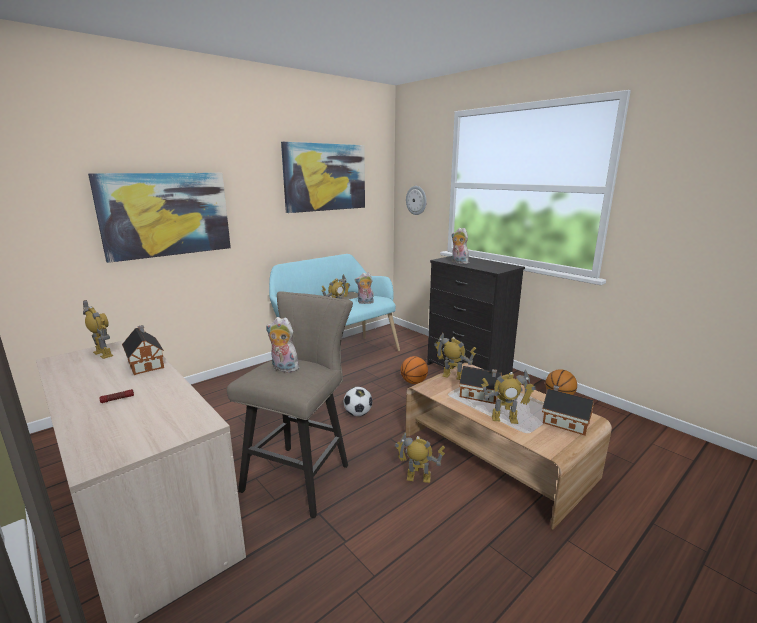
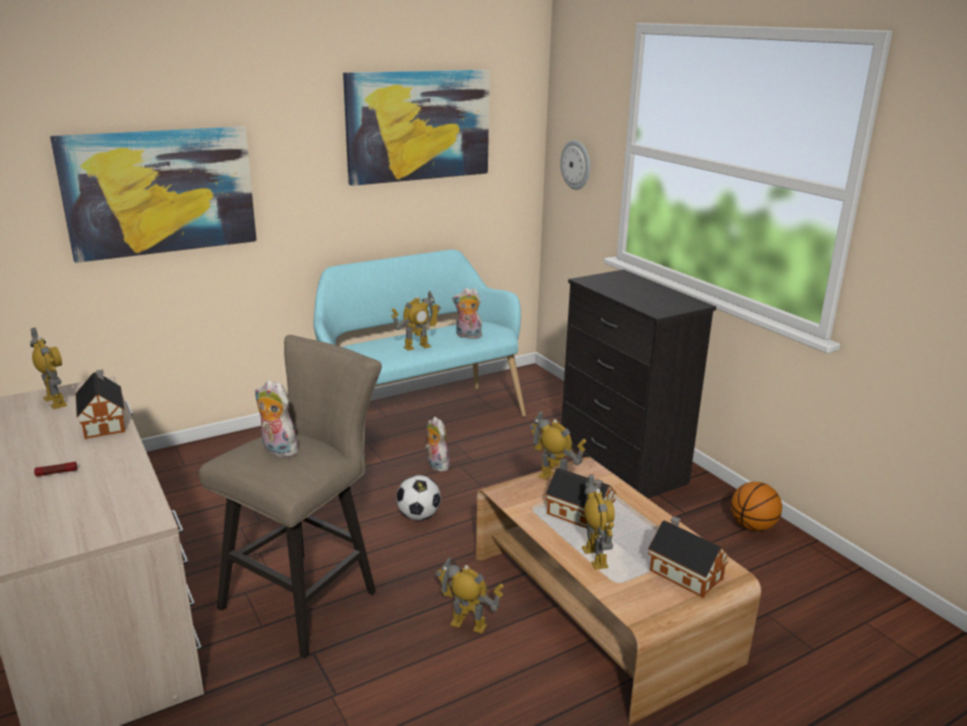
camera: 10 degrees right, 5 degrees up
(413, 382) = (525, 474): basketball -> none
(458, 262) = (610, 288): plush toy -> plush toy (436, 465)
(504, 419) = (595, 557): toy robot -> toy robot turned 120 degrees counterclockwise

